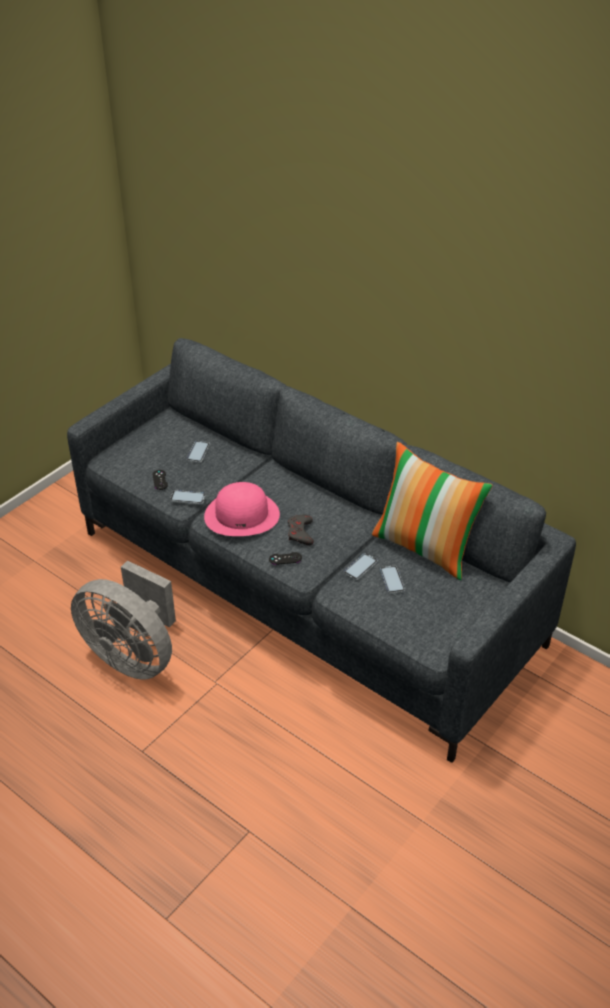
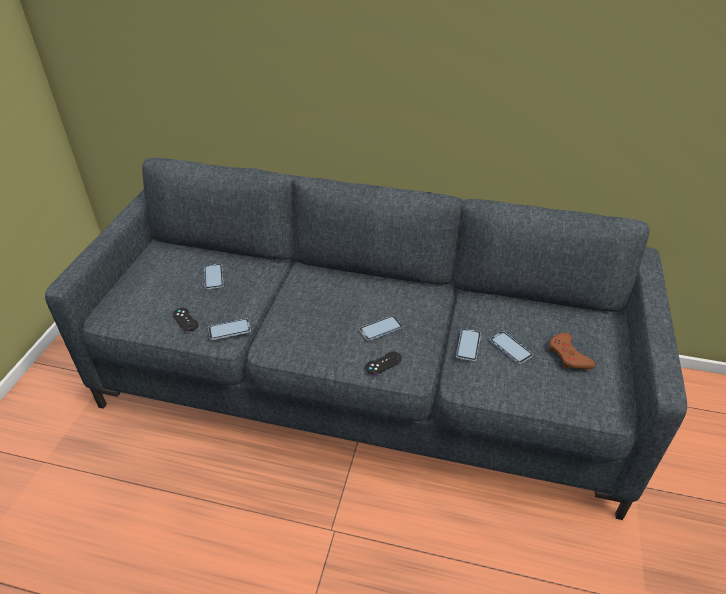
camera: 25 degrees left, 0 degrees up
(133, 656) = (220, 536): grey fan -> none
(242, 515) = (304, 329): pink hat -> none
(300, 533) = (380, 329): grey game controller -> phone
(425, 547) = (513, 303): pillow -> none
(434, 601) = (568, 356): none -> brown game controller

